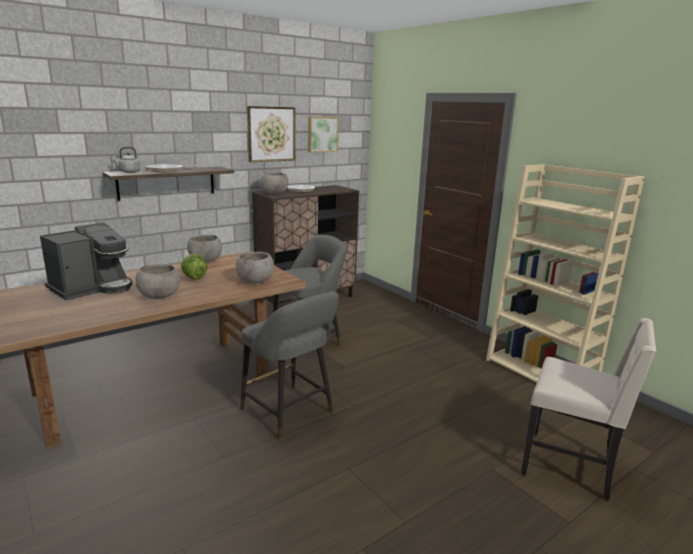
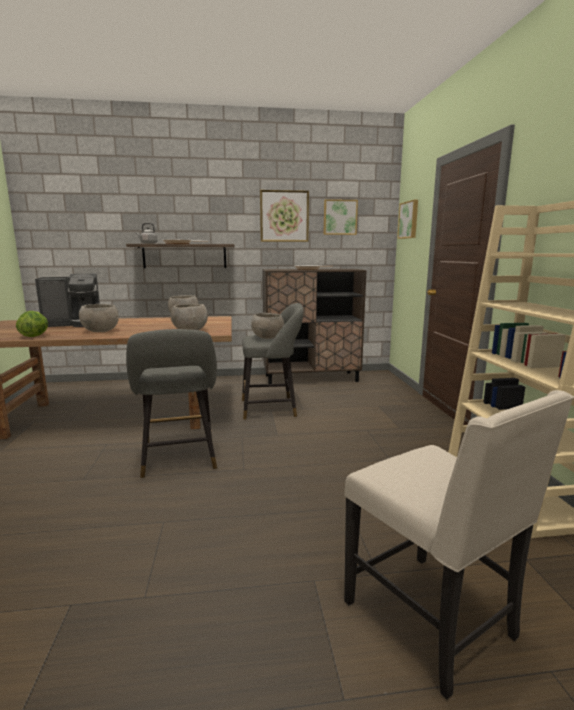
camera: 30 degrees right, 5 degrees down
(194, 278) = (151, 325): lettuce -> lettuce (35, 336)
(274, 194) = (275, 269): grey bowl -> grey bowl (267, 338)
(388, 140) = (409, 220): none -> picture

